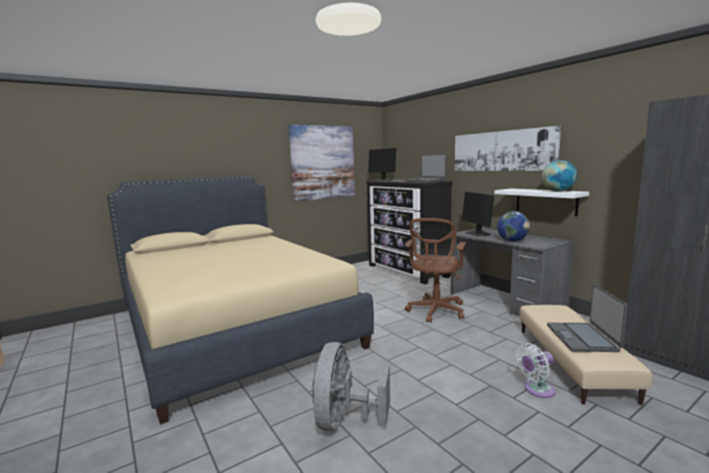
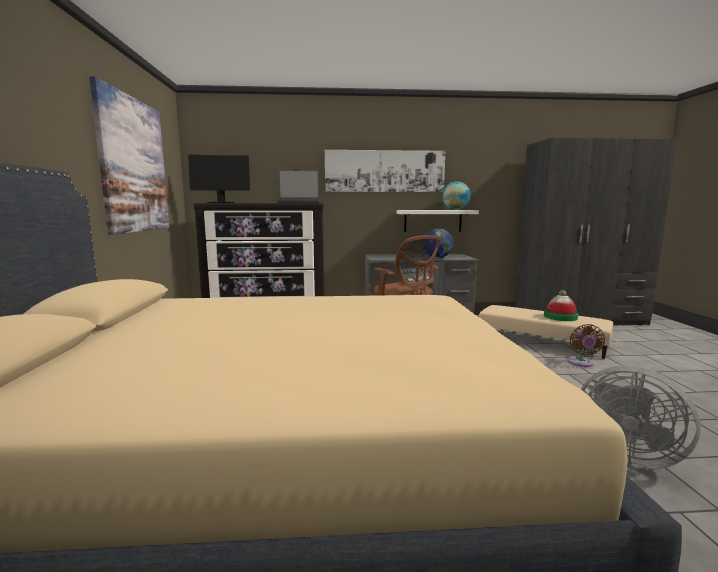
camera: 60 degrees left, 0 degrees up
(477, 234) = (390, 257): monitor -> none
(536, 390) = (581, 363): white fan -> brown fan
(582, 338) = (560, 317): laptop -> hat

